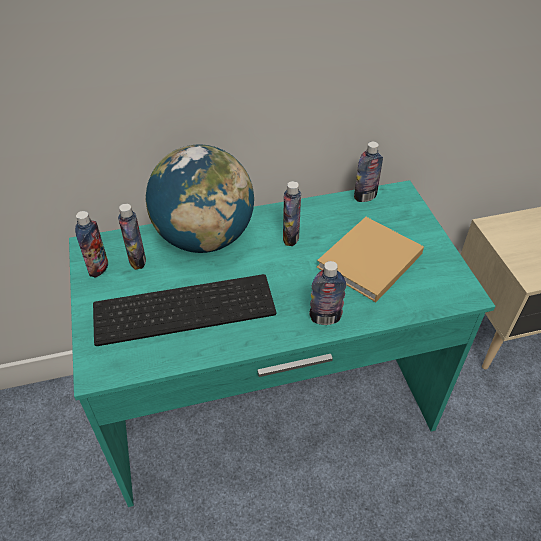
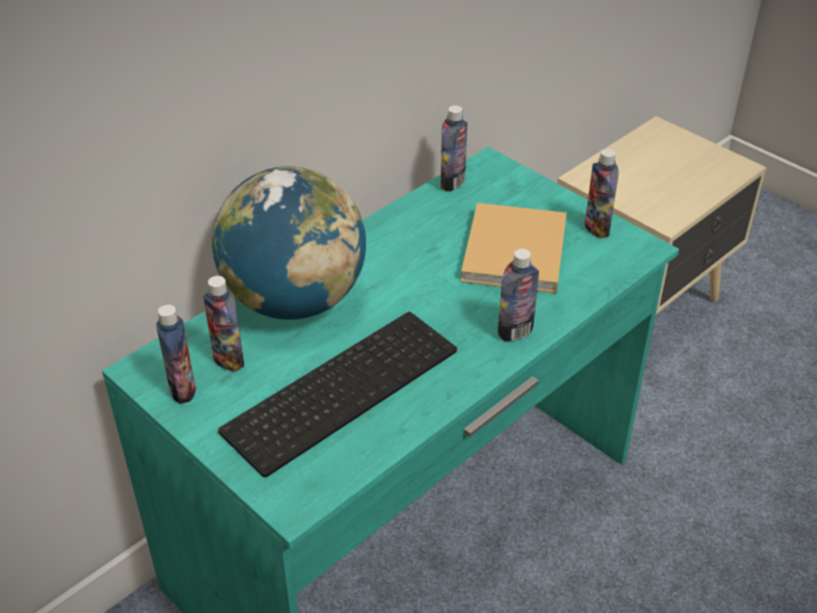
camera: 30 degrees left, 5 degrees down
(291, 237) = (403, 260): bottle -> bottle (596, 228)

